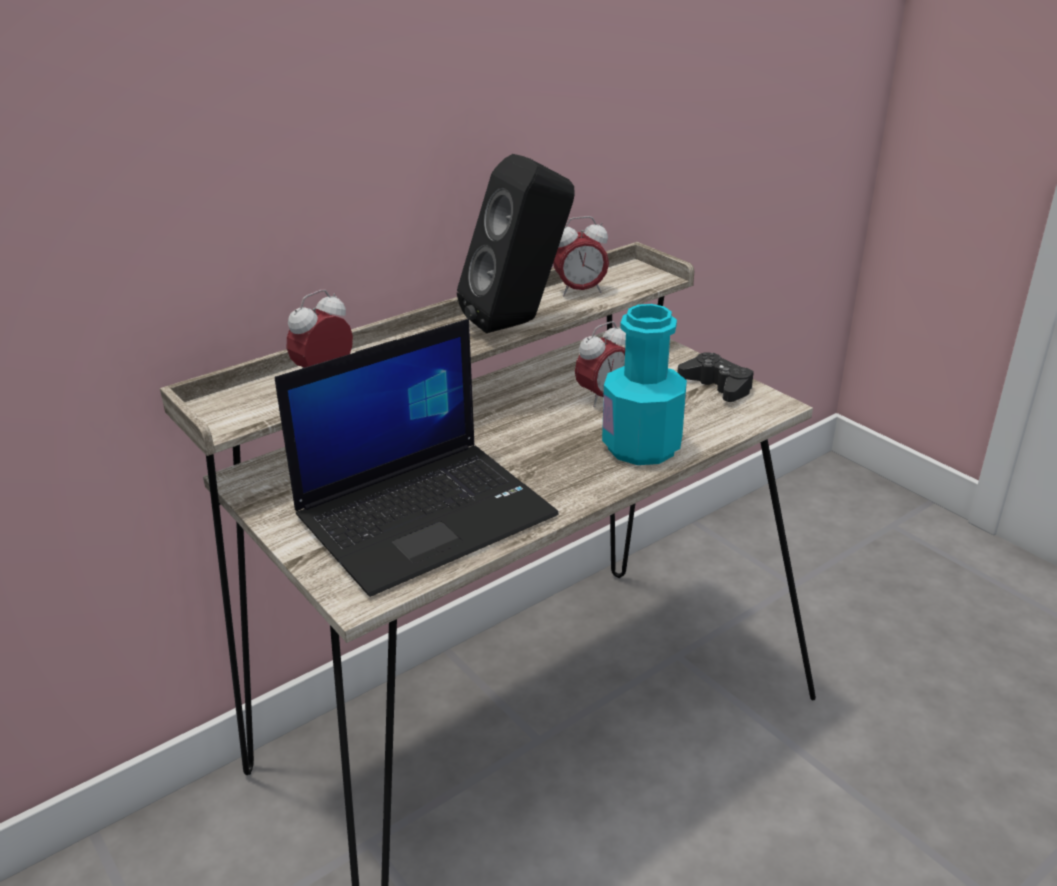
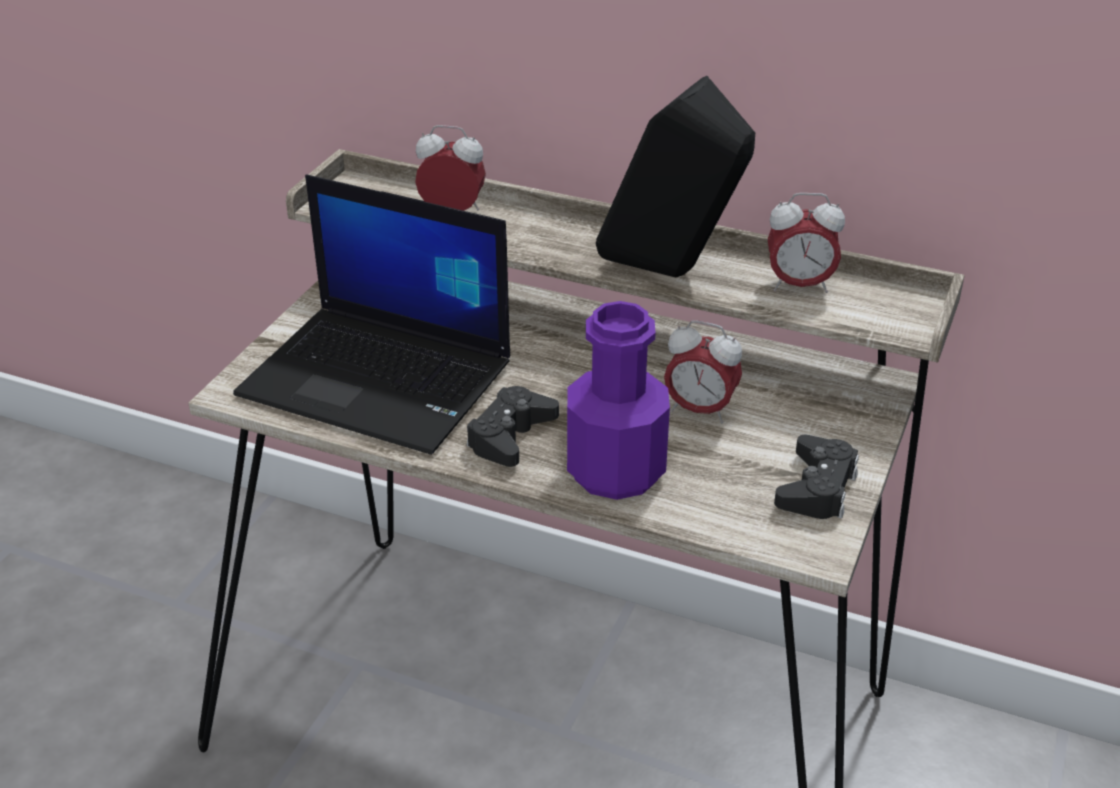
camera: 60 degrees right, 5 degrees up
(563, 476) = (510, 436): none -> black game controller
(580, 291) = (799, 285): alarm clock -> alarm clock turned 45 degrees counterclockwise
(641, 447) = (615, 471): turquoise bottle -> purple bottle

